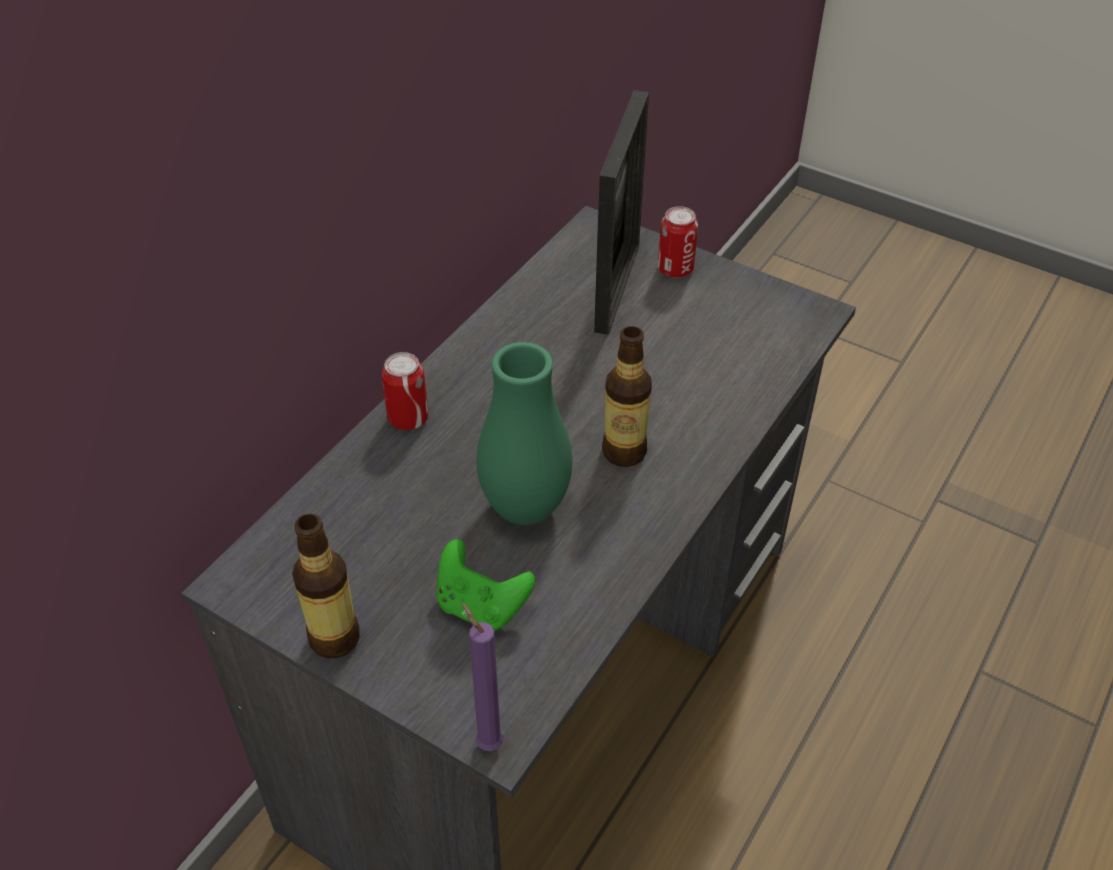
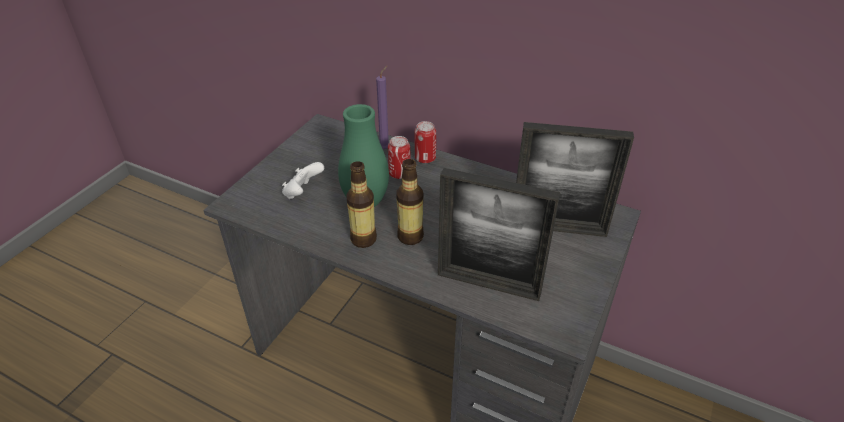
camera: 85 degrees right, 5 degrees down
(334, 638) = (289, 153): bottle -> bottle (363, 239)
(481, 607) = (303, 192): green game controller -> white game controller
(486, 741) = (228, 200): purple candle -> purple candle (385, 148)
(675, 269) = (588, 255): can -> can (399, 174)
(731, 373) = (488, 284): none -> picture frame

